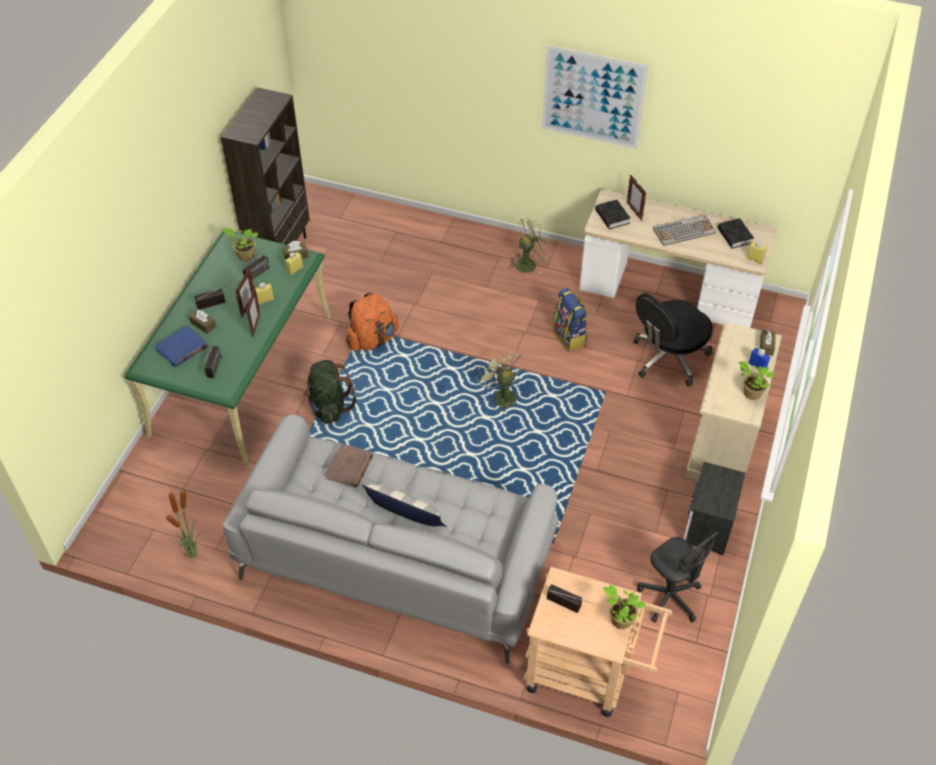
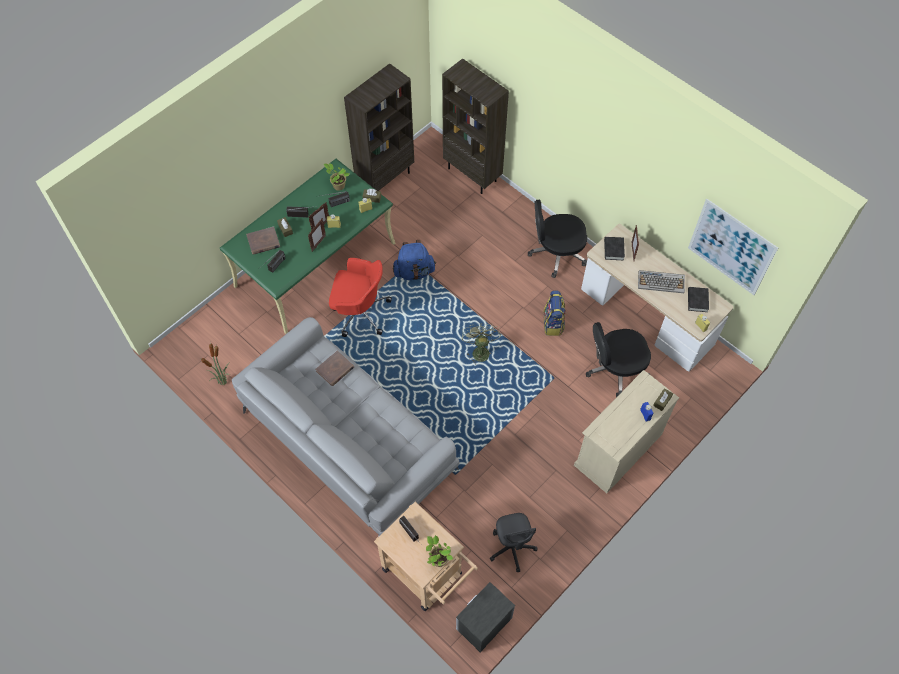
camera: 25 degrees right, 10 degrees up
(182, 348) = (263, 242): blue book -> brown book
(329, 406) = (359, 312): green backpack -> red office chair
(372, 339) = (414, 272): orange backpack -> blue backpack
(384, 215) = (473, 174): none -> brown bookcase
(405, 515) = (353, 419): pillow -> none
(529, 263) = (556, 253): green fan -> black office chair
(593, 97) = (622, 159): picture -> picture (731, 247)
(708, 526) = (568, 509): nightstand -> nightstand (483, 624)
(750, 393) = (627, 433): potted plant -> none

